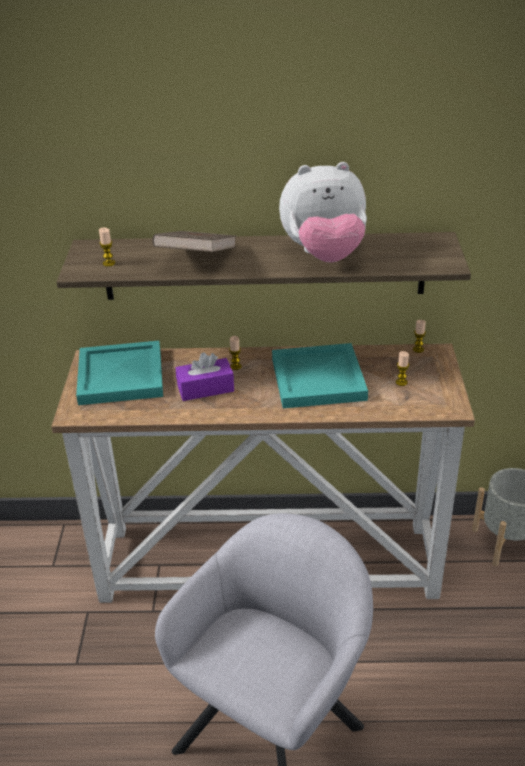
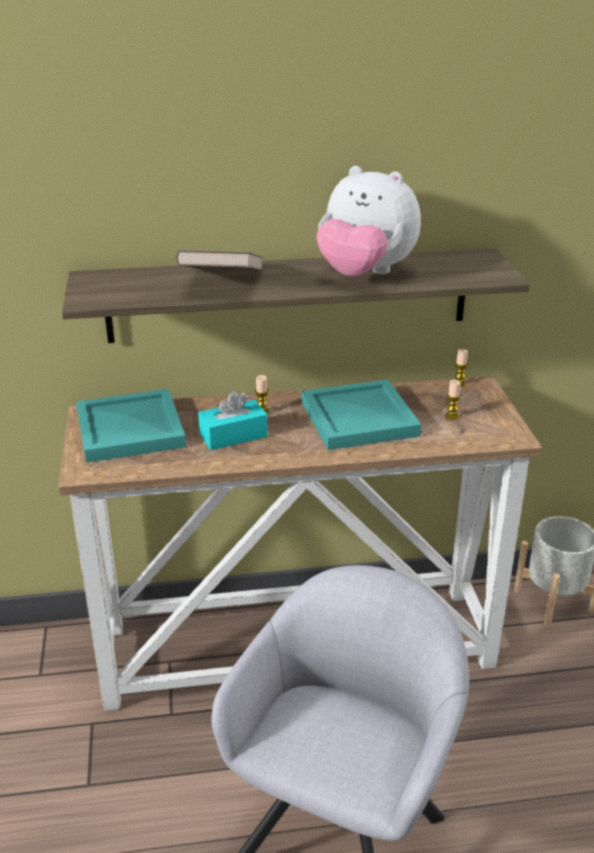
camera: 10 degrees left, 5 degrees down
(109, 263) = (119, 291): candle -> none
(205, 388) = (233, 435): purple tissue box -> turquoise tissue box
(324, 255) = (364, 274): plush toy -> plush toy turned 45 degrees clockwise

